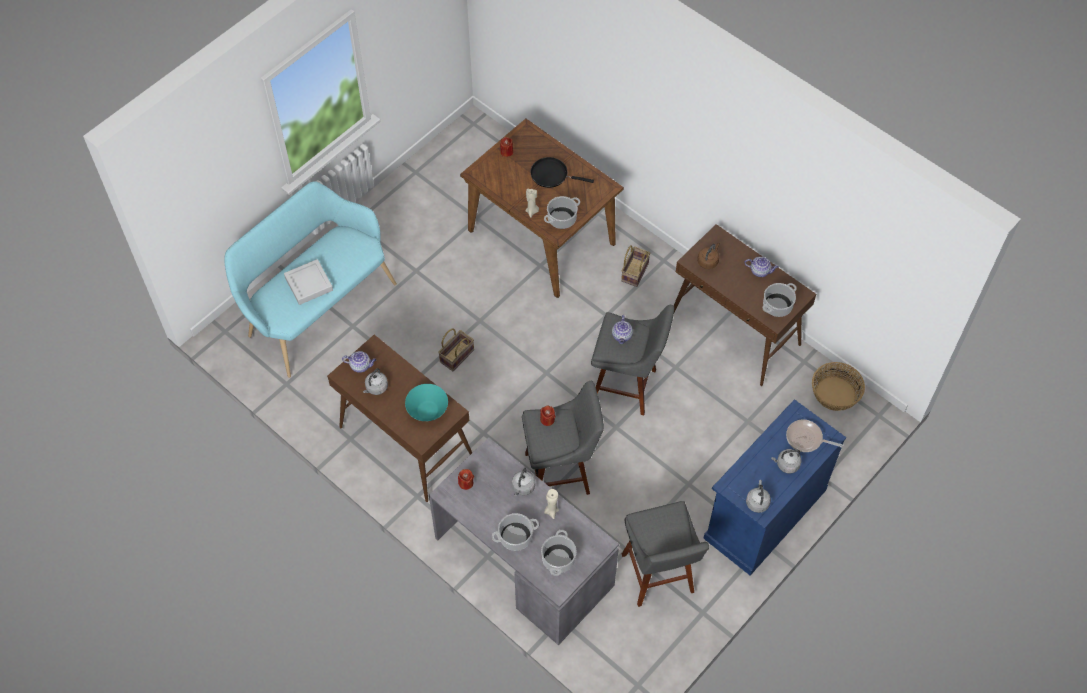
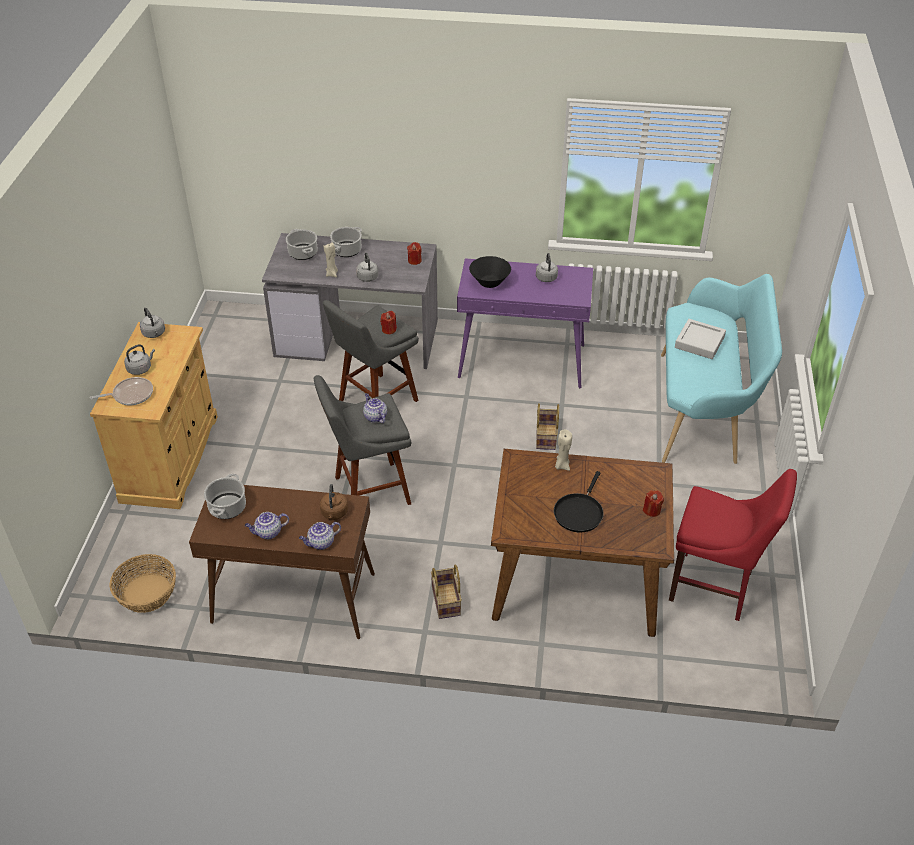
camera: 145 degrees right, 15 degrees down
(361, 365) = (575, 284): teapot -> teapot (321, 543)
(405, 442) = (522, 361): brown console table -> purple console table
(427, 410) = (490, 282): turquoise bowl -> black bowl
(458, 184) = (715, 587): none -> red chair
(552, 175) = (579, 512): black frying pan -> black frying pan turned 135 degrees clockwise
(561, 219) = (525, 474): cooking pot -> none
(658, 577) = (240, 377): grey stool -> none
(764, 513) = (170, 458): blue cabinet -> beige cabinet

